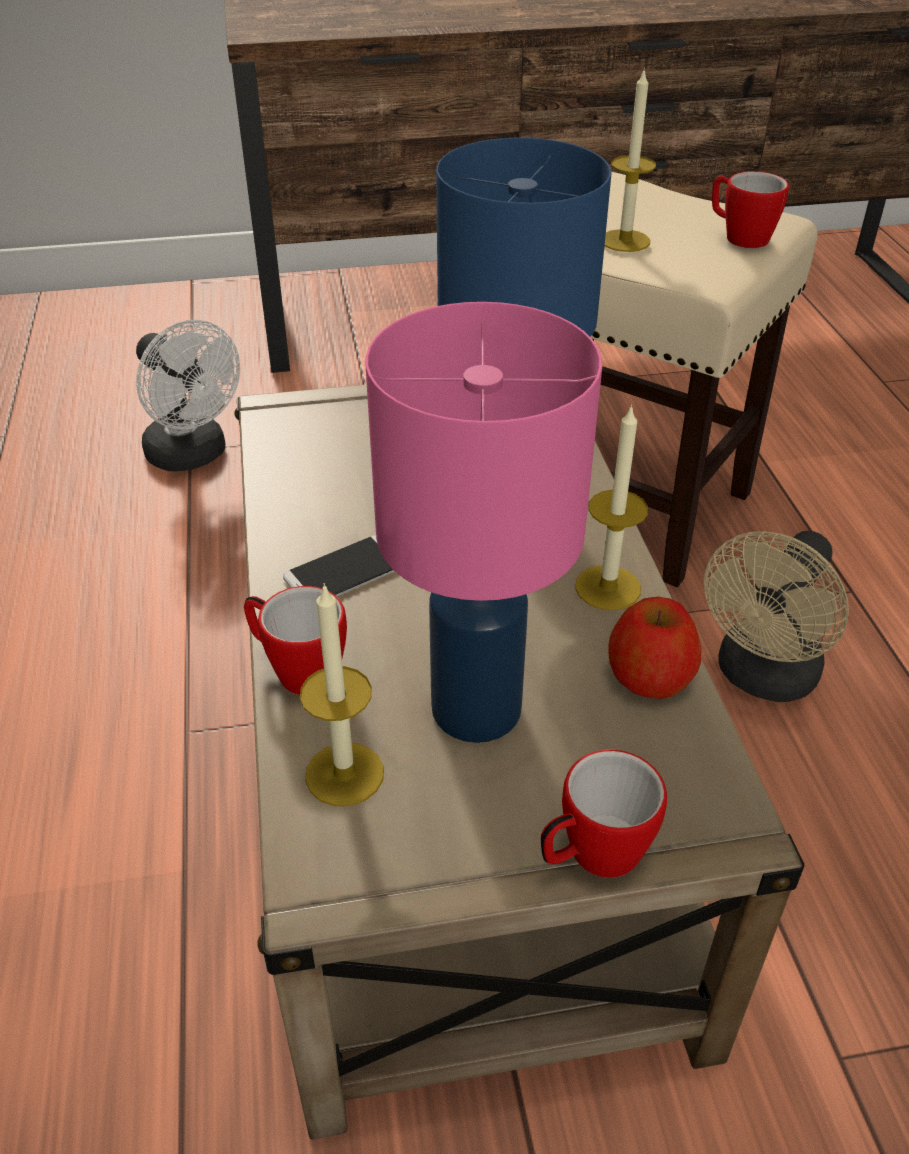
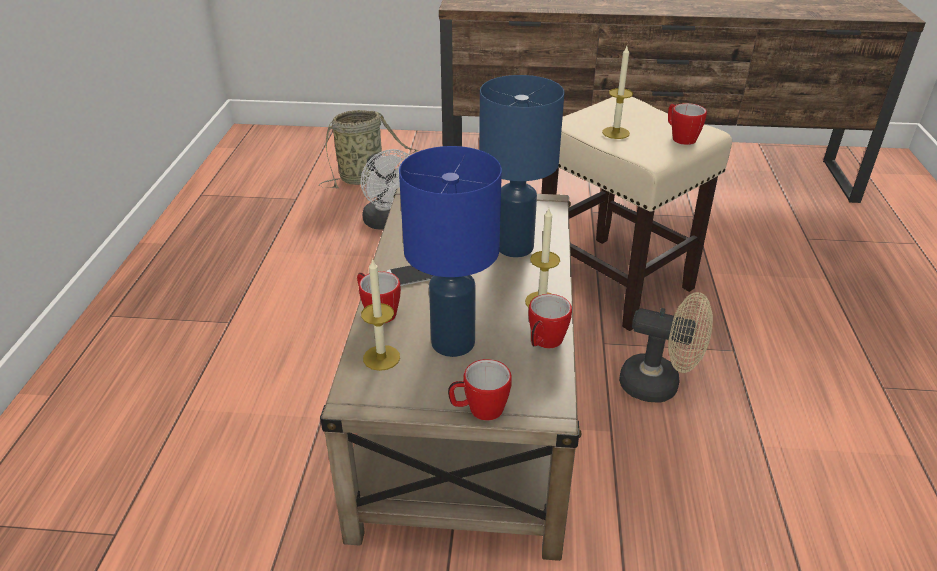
camera: 15 degrees right, 5 degrees down
(123, 377) = (364, 177): none -> basket
(478, 710) = (453, 343): pink table lamp -> blue table lamp
(650, 674) = (544, 343): apple -> mug
(761, 677) = (659, 385): beige fan -> beige fan turned 120 degrees counterclockwise

